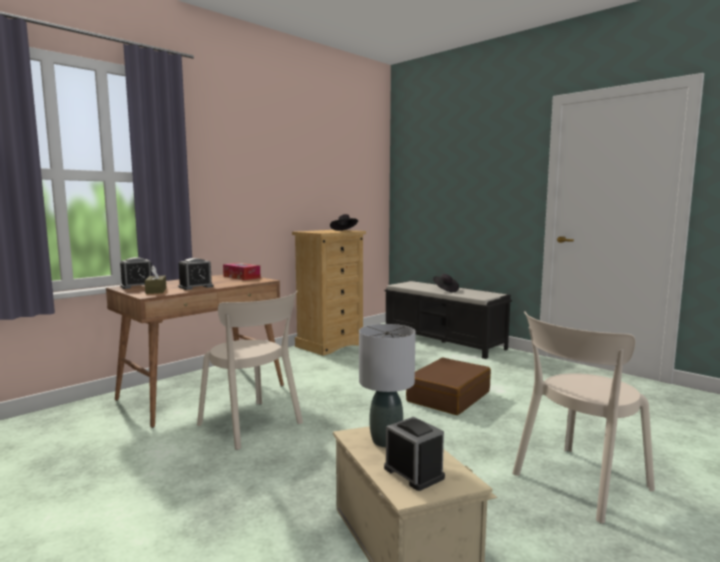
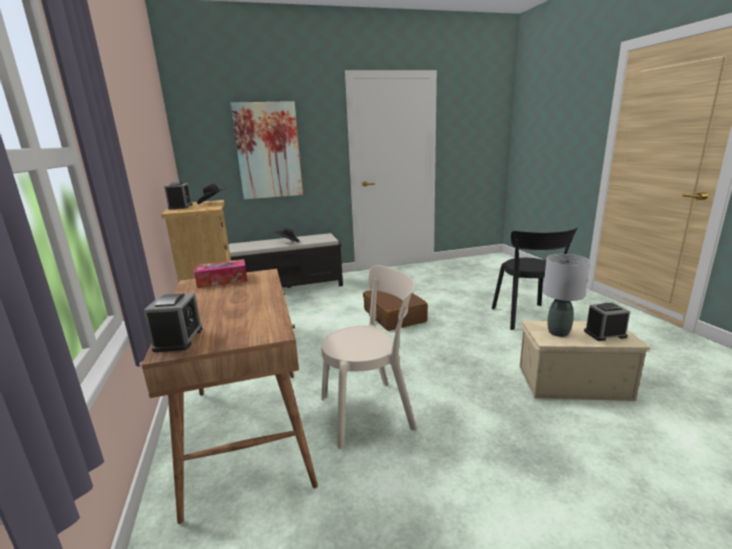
camera: 60 degrees left, 10 degrees up
(156, 291) = (246, 327): brown tissue box -> none
(196, 287) = (255, 305): alarm clock -> alarm clock (180, 207)
(459, 192) = (268, 151): none -> picture
(577, 483) = (528, 318): beige chair -> black chair

